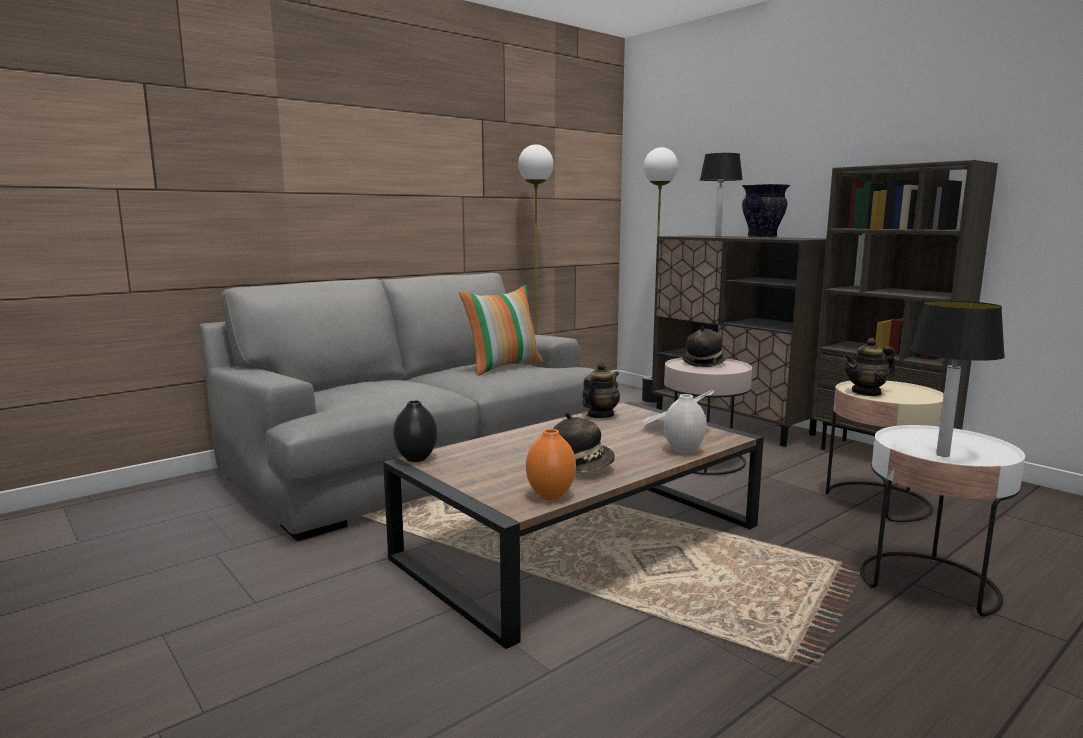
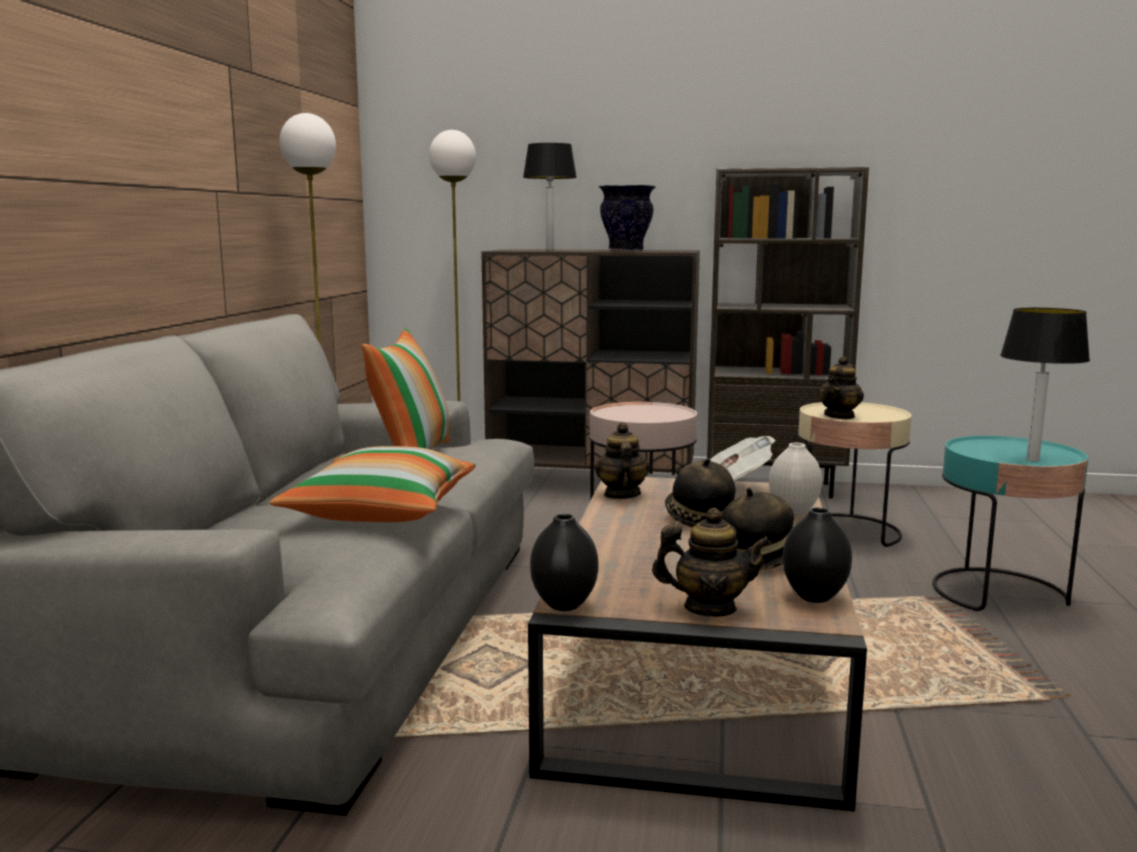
camera: 40 degrees left, 0 degrees up
(412, 390) = (381, 511): none -> pillow
(478, 482) = (709, 608): none -> teapot
(550, 495) = (813, 597): orange vase -> black vase
(703, 363) = (629, 410): hat -> hat (700, 519)
(929, 584) = (999, 593): white side table -> turquoise side table

